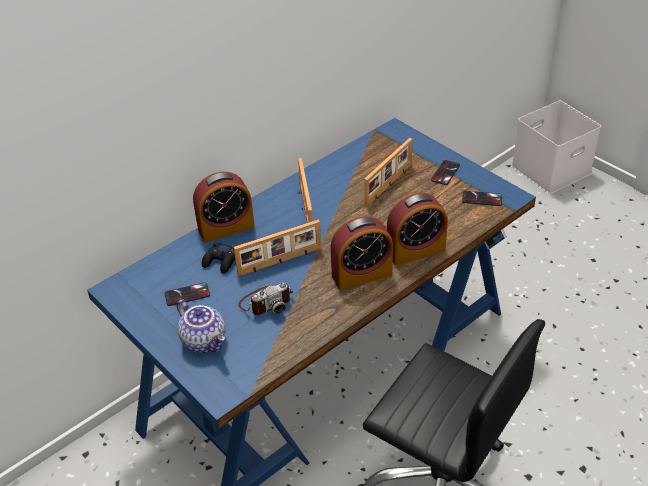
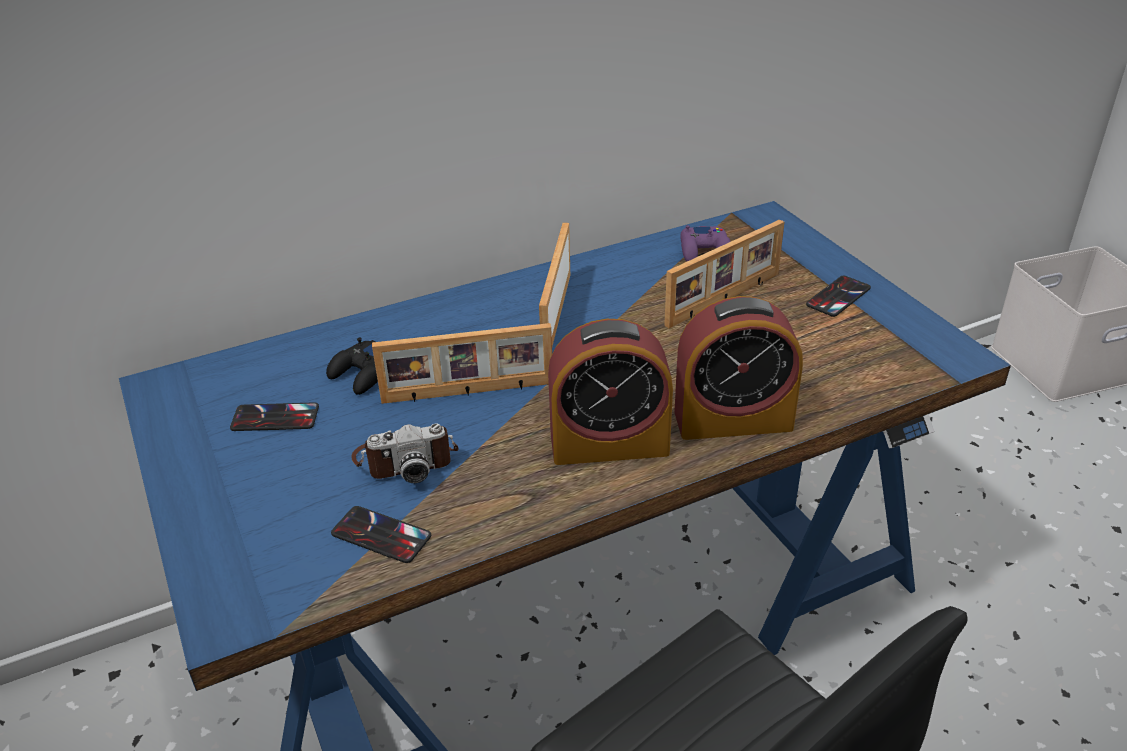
camera: 15 degrees right, 5 degrees down
(205, 341) = (257, 507): teapot -> none
(226, 228) = (403, 322): alarm clock -> none
(369, 156) = (705, 251): none -> purple game controller
(482, 199) = (897, 351): phone -> phone (381, 535)

